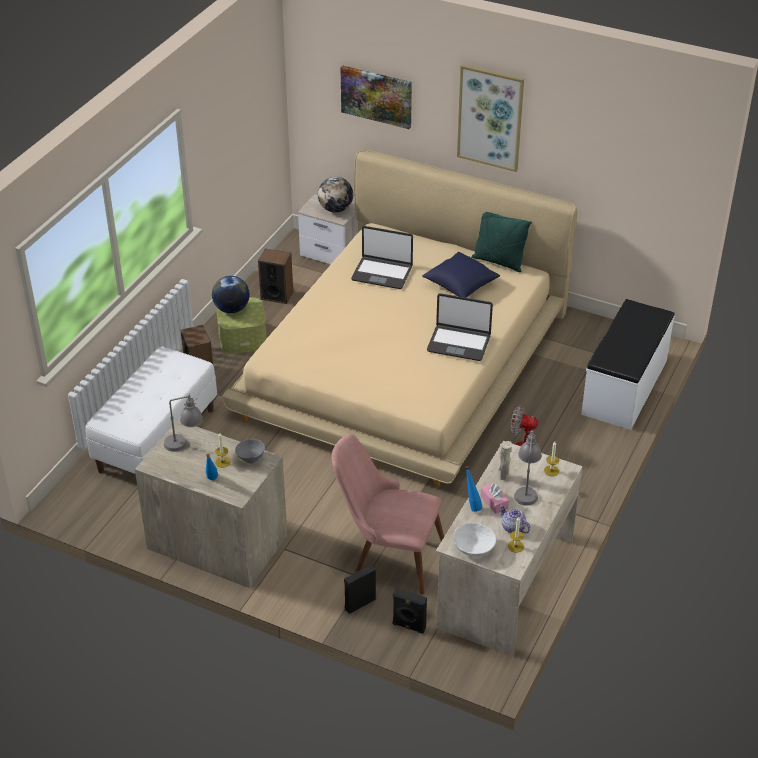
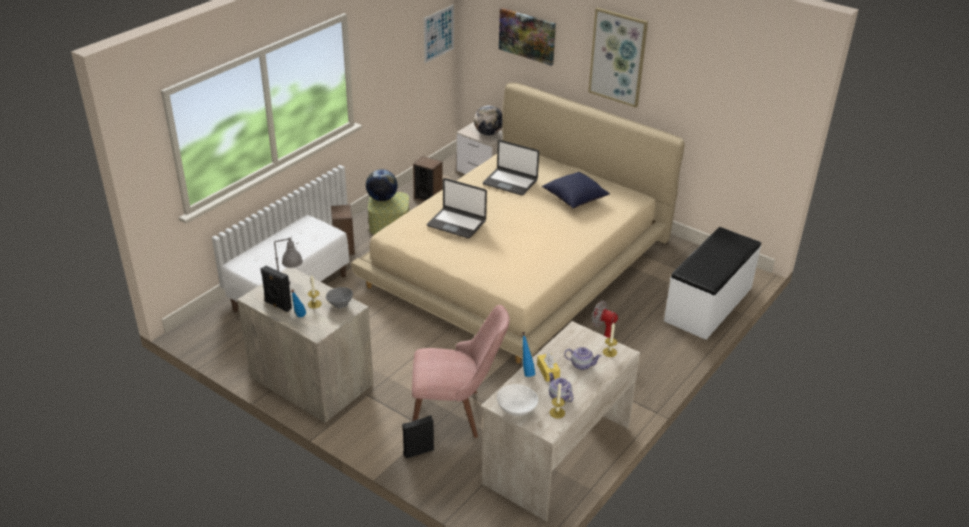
camera: 10 degrees right, 5 degrees down
(268, 101) = (439, 33): none -> picture
(387, 555) = (456, 413): pink chair -> pink chair turned 150 degrees clockwise
(408, 626) = (456, 478): black speaker -> black speaker (277, 305)
(459, 343) = (560, 242): laptop -> laptop (457, 223)
(494, 502) = (548, 371): pink tissue box -> yellow tissue box
(498, 262) = (613, 185): green pillow -> none
(503, 476) = (563, 350): beige vase -> none
(526, 489) = (581, 364): grey table lamp -> teapot

